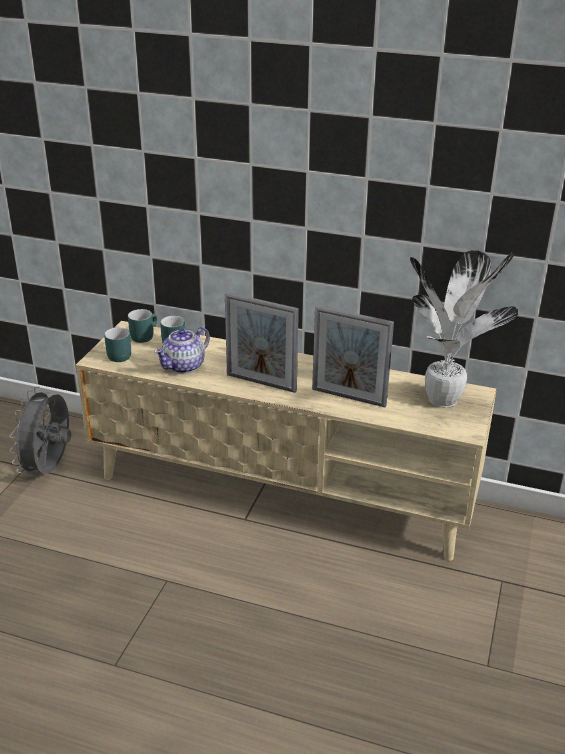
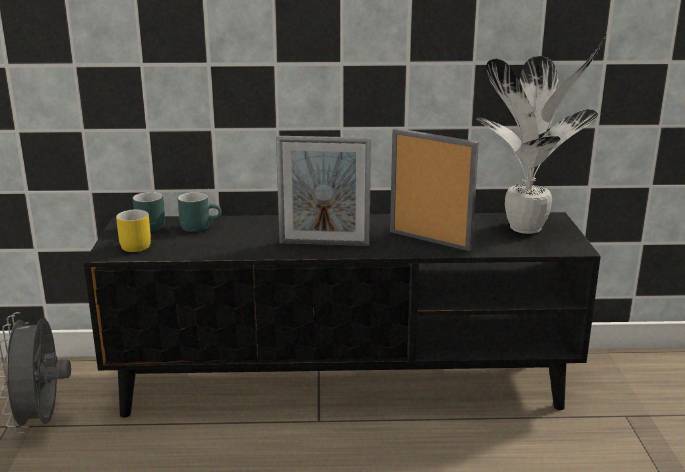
camera: 20 degrees left, 10 degrees down
(119, 354) = (134, 245): turquoise mug -> yellow mug
(184, 366) = (223, 243): teapot -> none
(283, 491) = (344, 384): beige tv stand -> black tv stand
(348, 397) = (429, 240): picture frame -> picture frame turned 150 degrees counterclockwise

